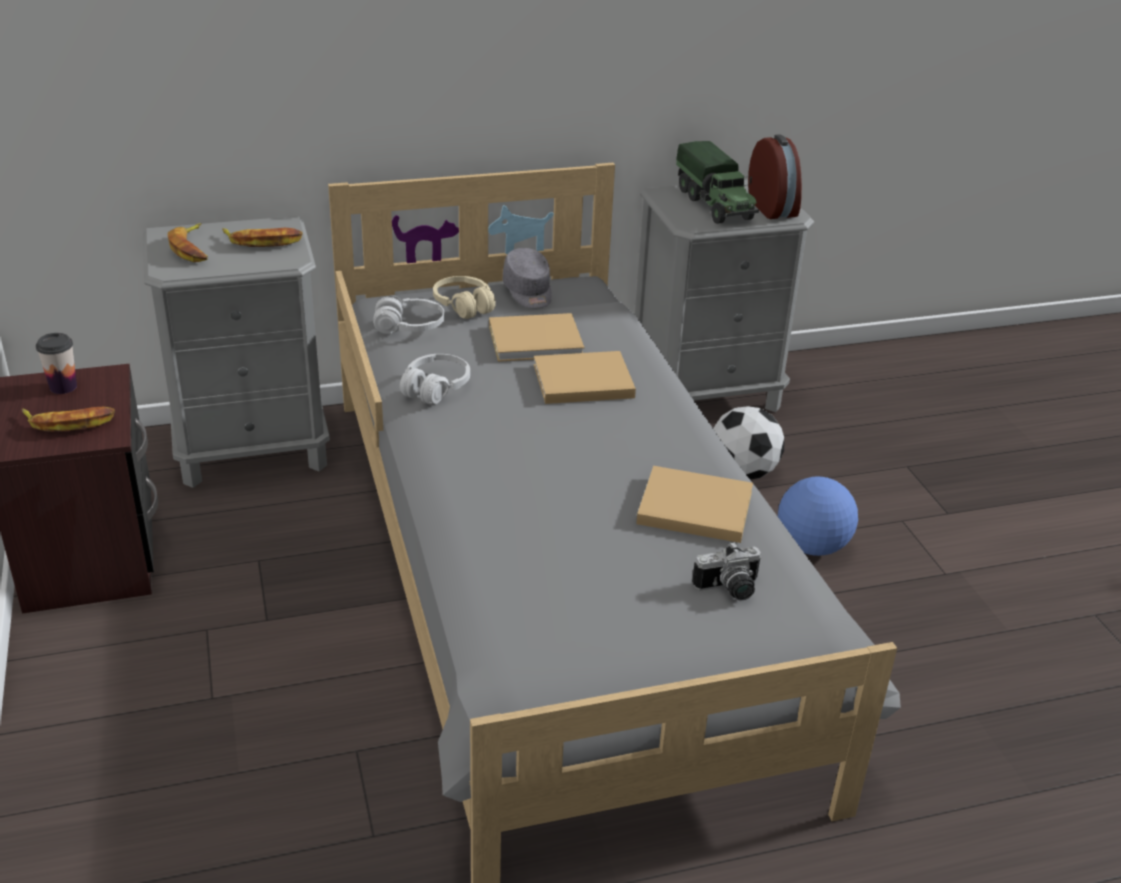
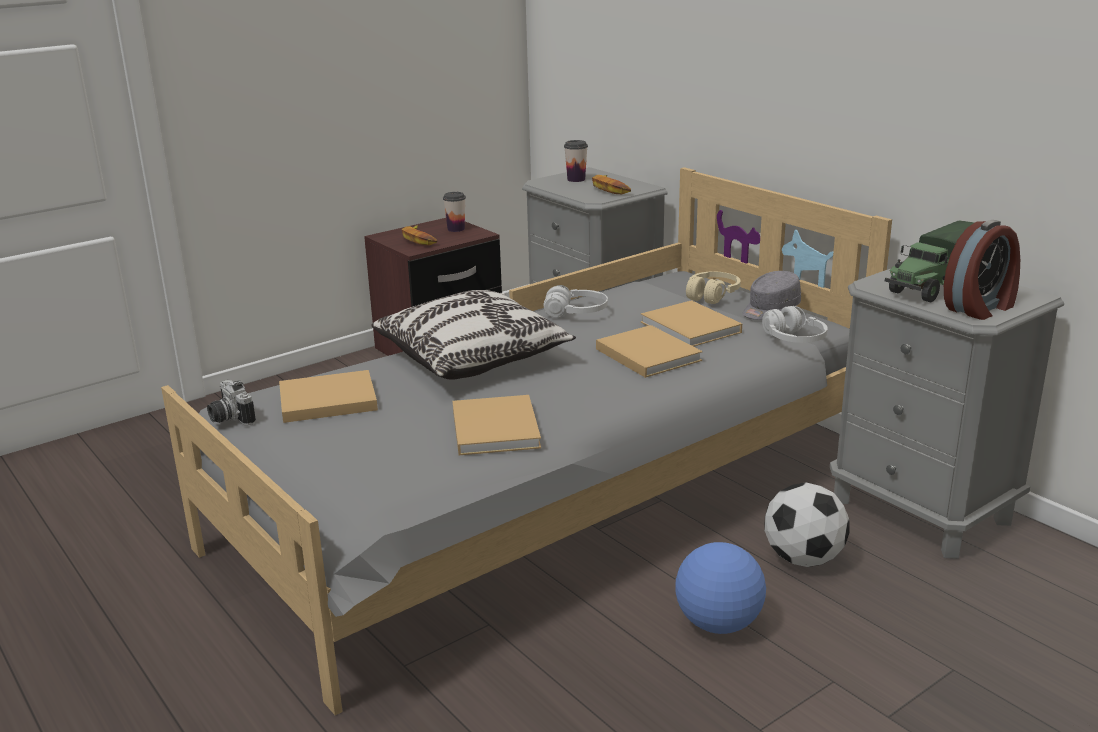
camera: 70 degrees right, 10 degrees down
(192, 248) = (576, 179): banana -> cup
(409, 327) = (654, 288): white headphones -> white headphones (793, 340)
(507, 480) = (474, 358): none -> pillow
(546, 607) = (324, 400): none -> beige book
(729, 590) = (387, 461): camera -> camera (229, 418)

